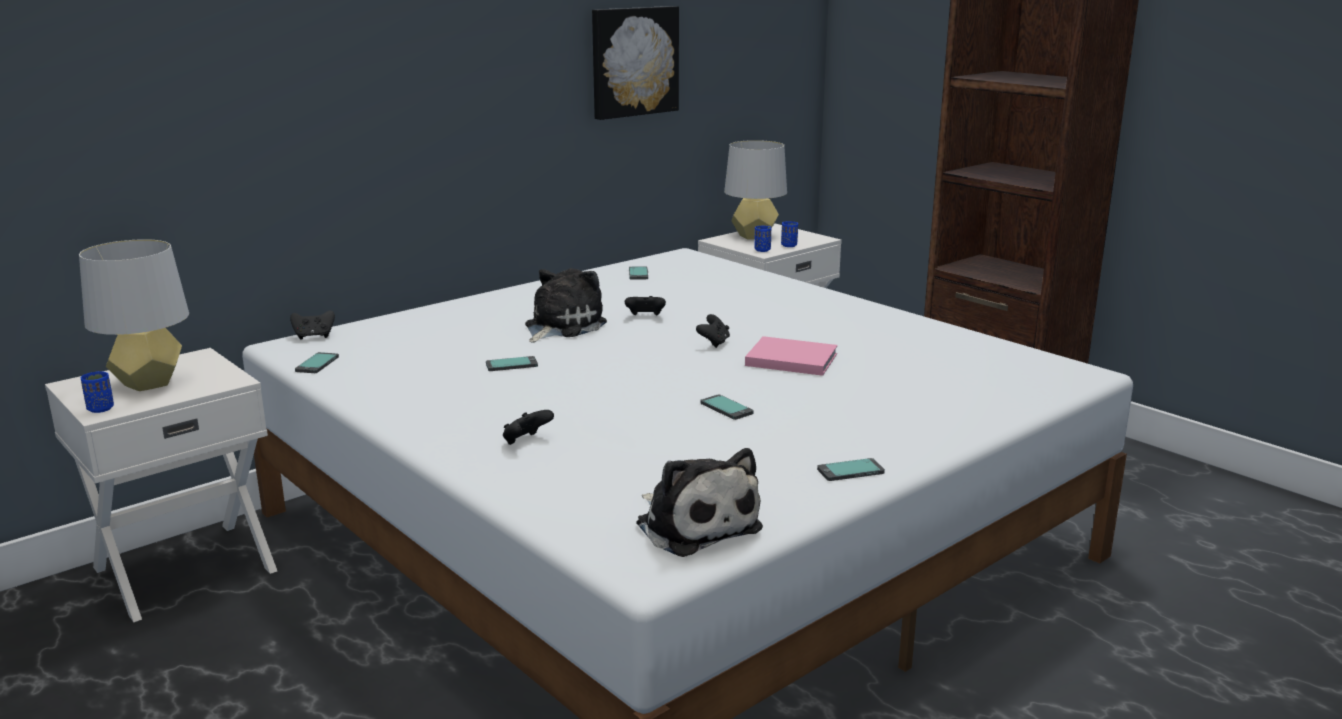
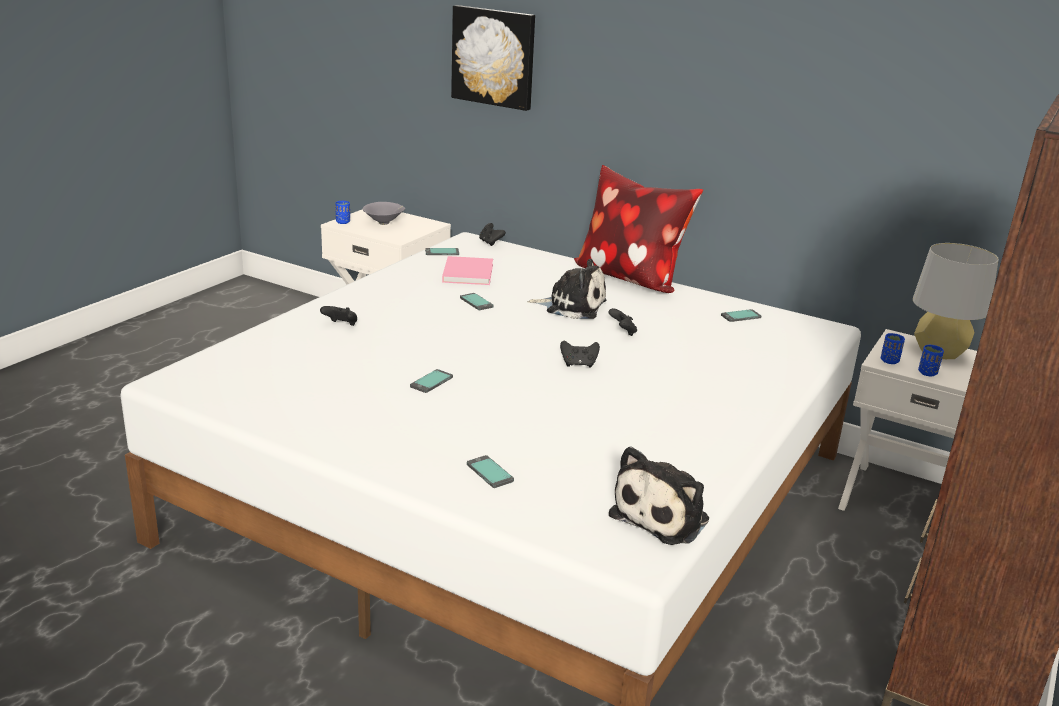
camera: 70 degrees right, 5 degrees up
(149, 383) = (385, 223): grey table lamp -> grey bowl
(503, 295) = (629, 278): none -> pillow
(633, 61) = (842, 121): picture -> picture (494, 57)
(695, 525) = (226, 389): plush toy -> plush toy (663, 516)
(788, 359) = (561, 398): pink book -> pink book (468, 272)
(850, 471) = (326, 437): phone -> phone (489, 473)

